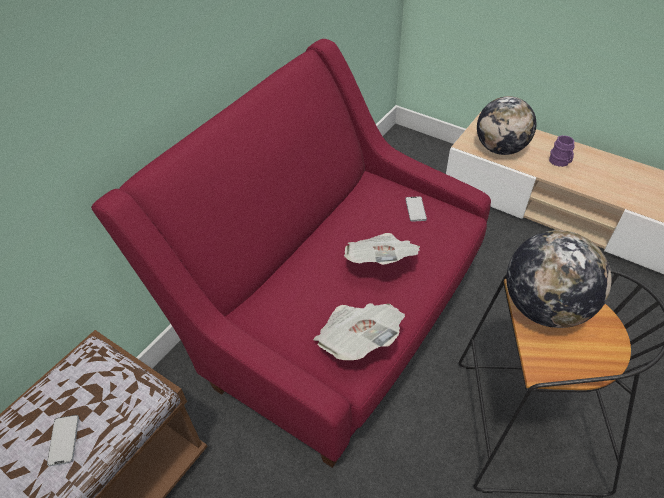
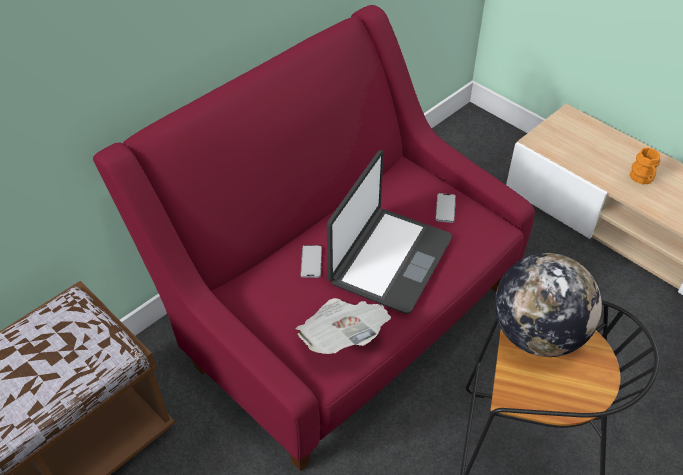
camera: 10 degrees right, 0 degrees up
(64, 440) = (31, 380): phone -> phone (311, 262)
(380, 262) = (389, 260): newspaper -> laptop
(500, 149) = (575, 152): globe -> none
(560, 162) = (642, 179): purple mug -> orange mug

